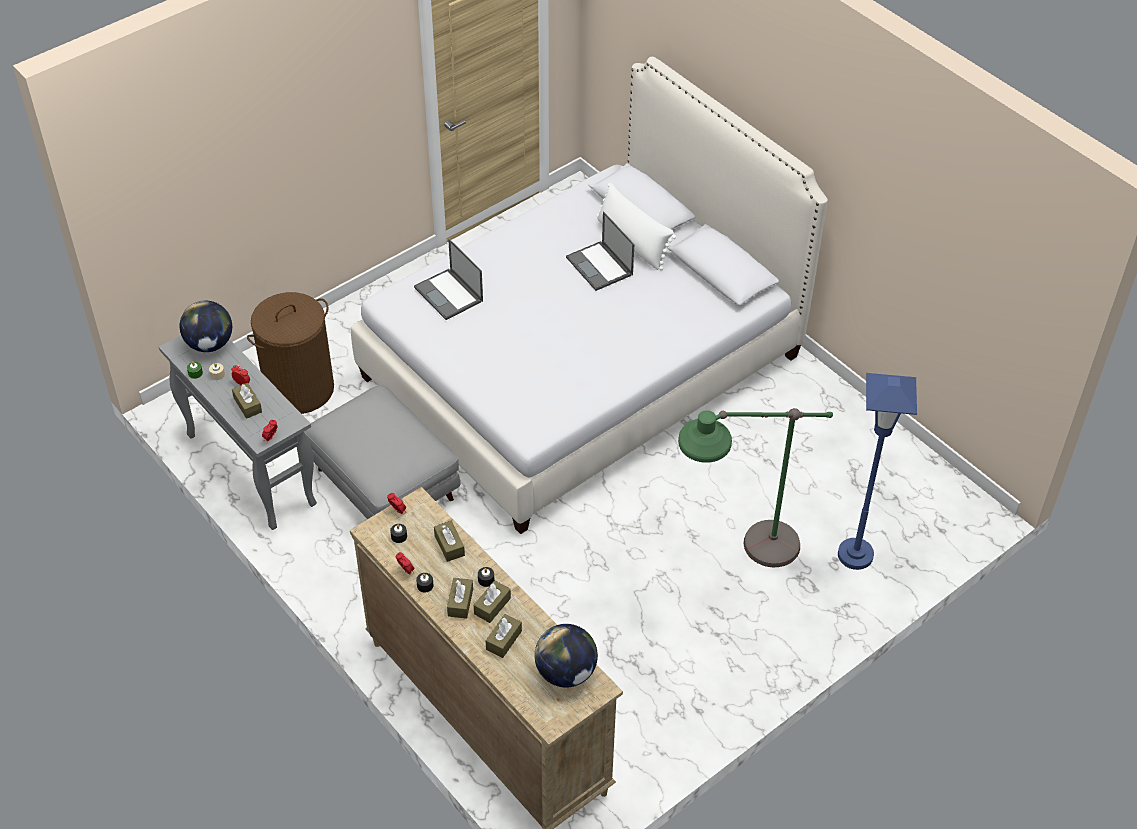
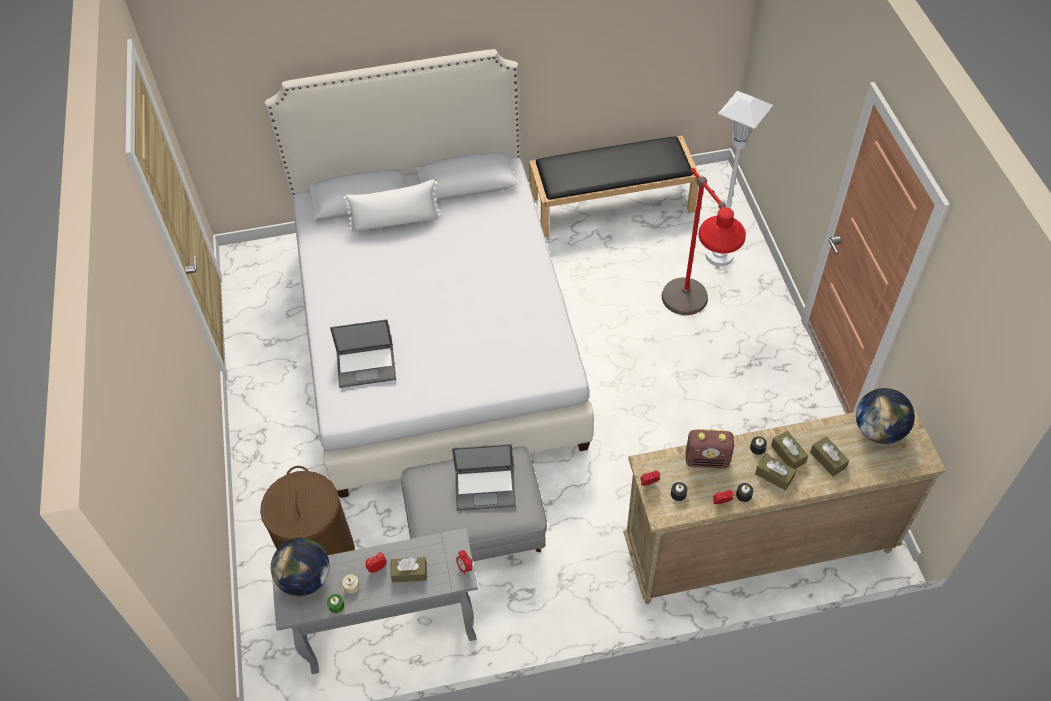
camera: 60 degrees left, 5 degrees up
(449, 545) = (707, 460): brown tissue box -> radio
(600, 266) = (408, 252): laptop -> laptop (486, 487)
(739, 561) = (690, 323): green floor lamp -> red floor lamp
(855, 555) = (719, 255): blue floor lamp -> white floor lamp
(860, 434) = (612, 203): none -> black bench

